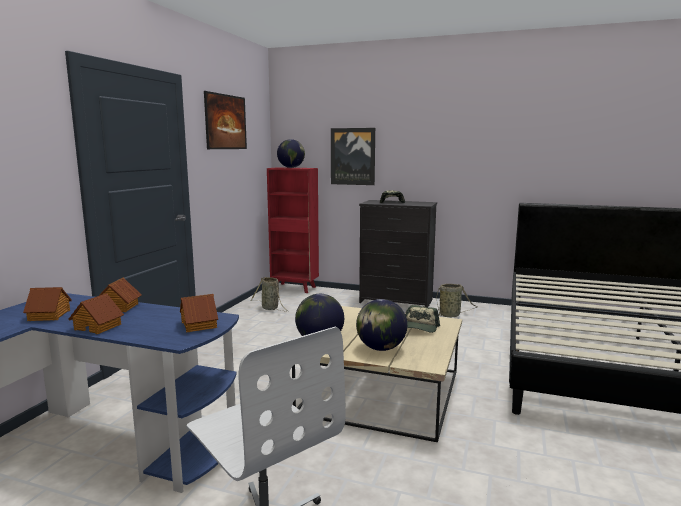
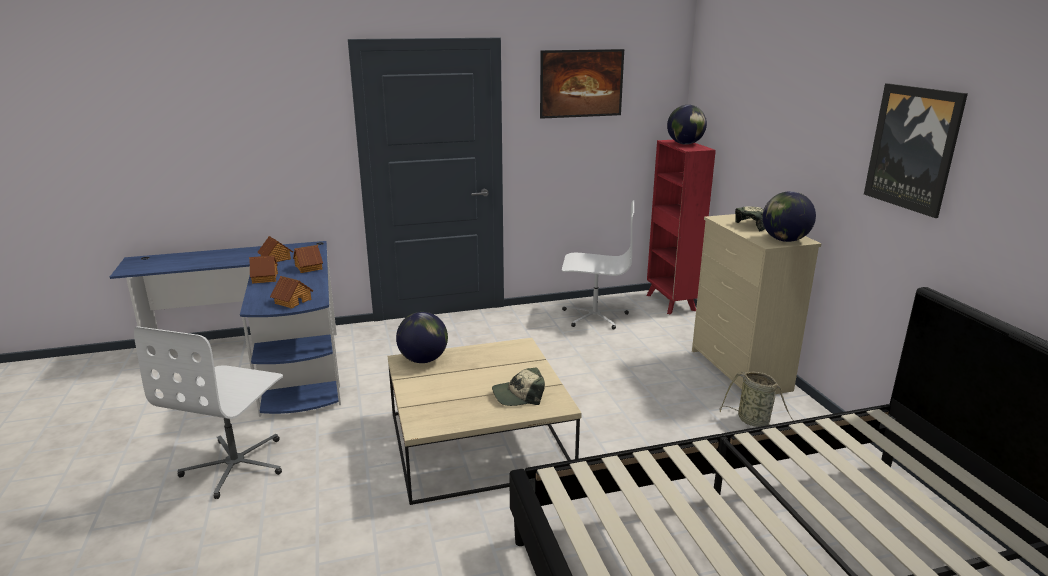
camera: 55 degrees right, 10 degrees up
(271, 308) = (594, 316): basket -> white office chair
(353, 156) = (751, 142): picture -> picture (913, 148)
(381, 348) = (436, 392): globe -> globe (785, 240)
(396, 301) = (739, 370): black dresser -> beige dresser

